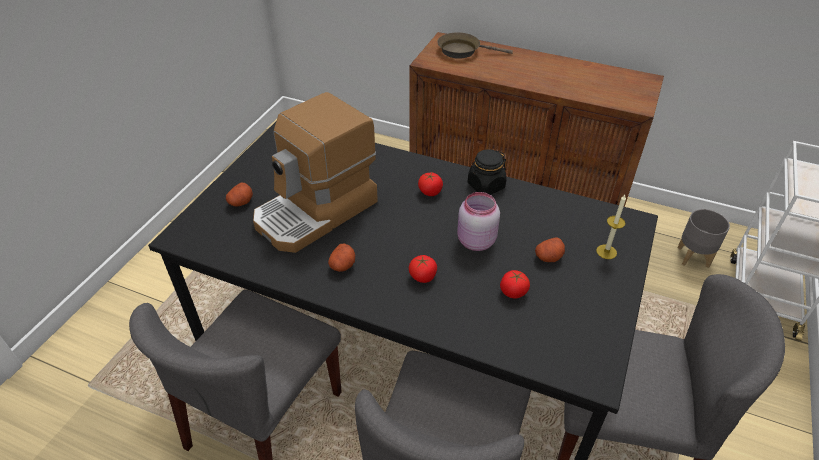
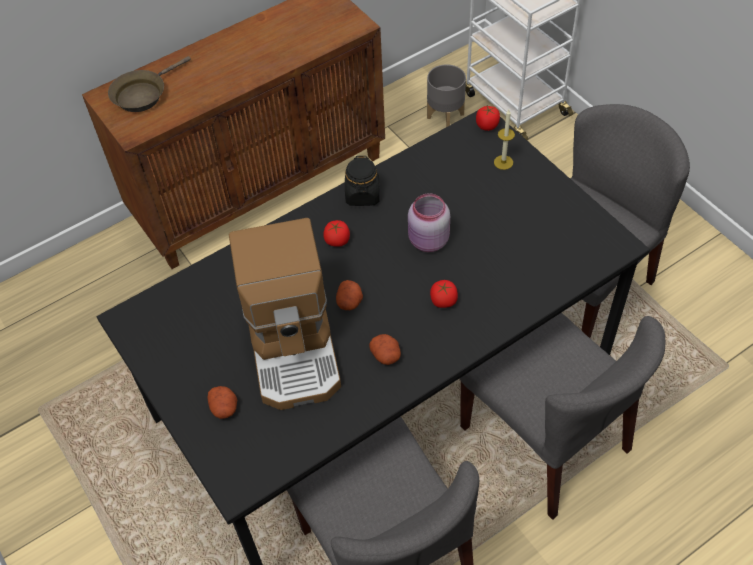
camera: 55 degrees left, 10 degrees up
(513, 292) = (504, 247): tomato -> tomato (487, 125)
(548, 257) = (483, 202): potato -> potato (350, 302)

